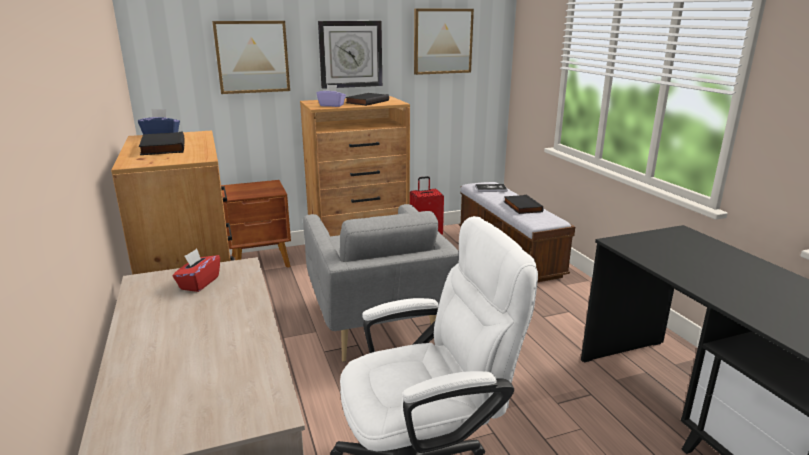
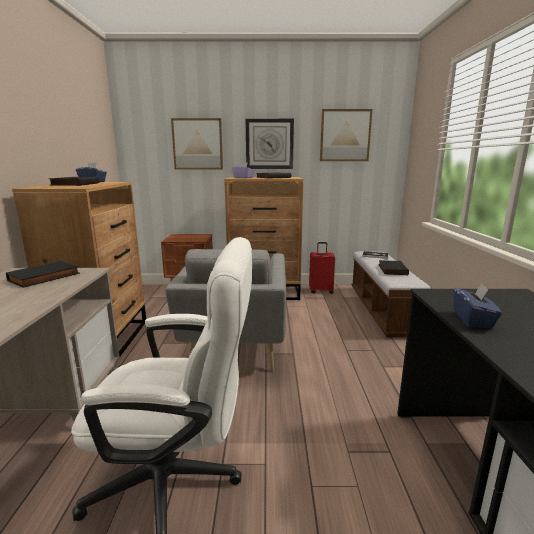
camera: 20 degrees right, 5 degrees down
(199, 283) = (45, 277): red tissue box -> black book
(666, 264) = (473, 320): none -> blue tissue box

